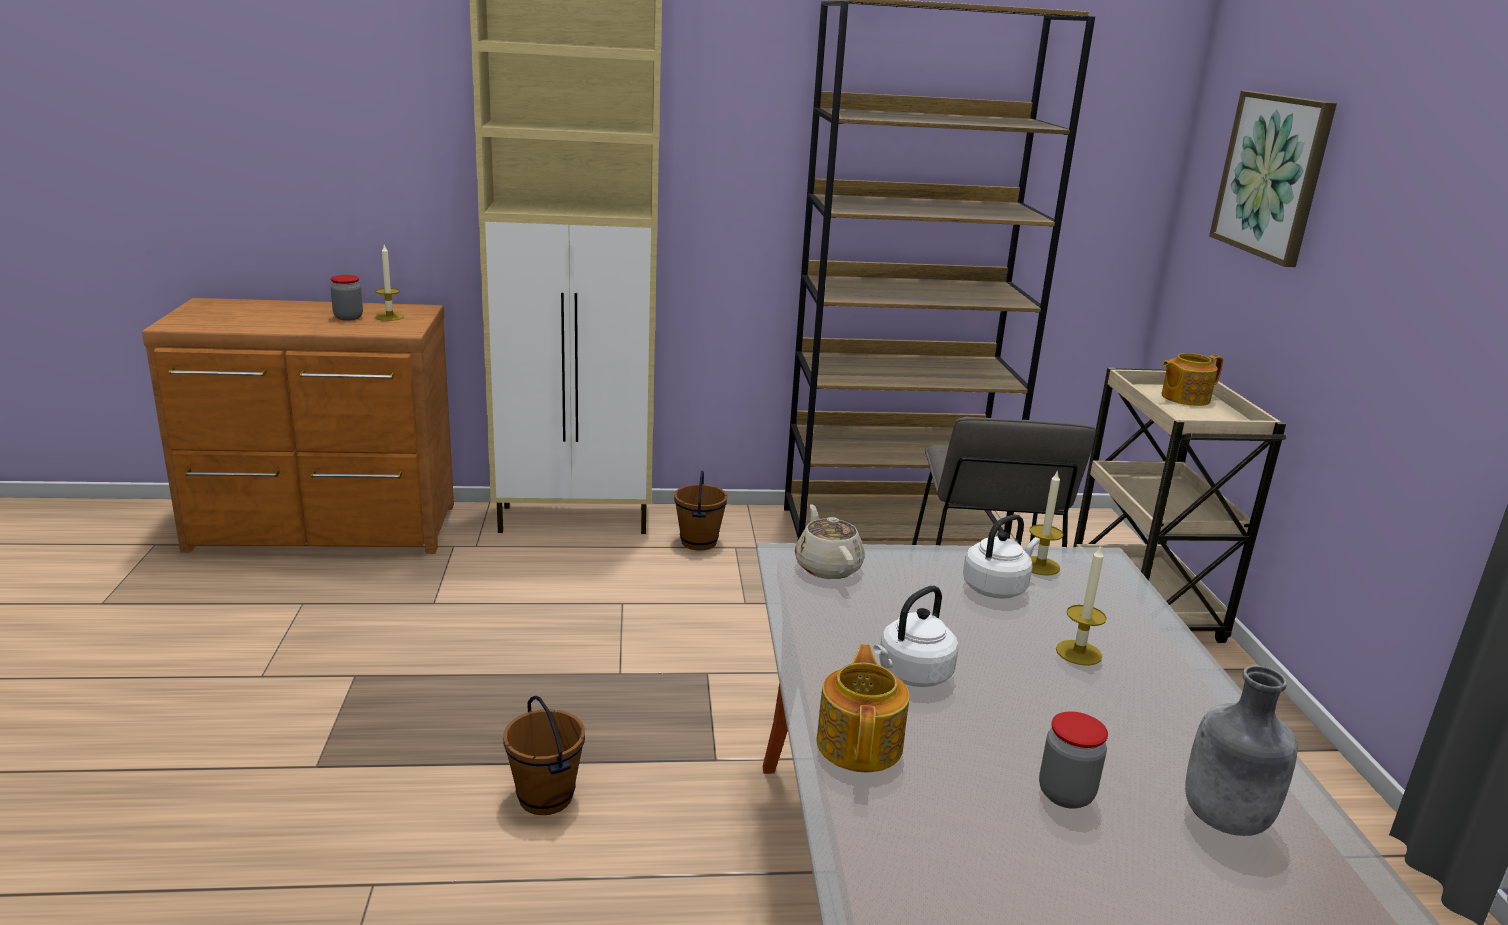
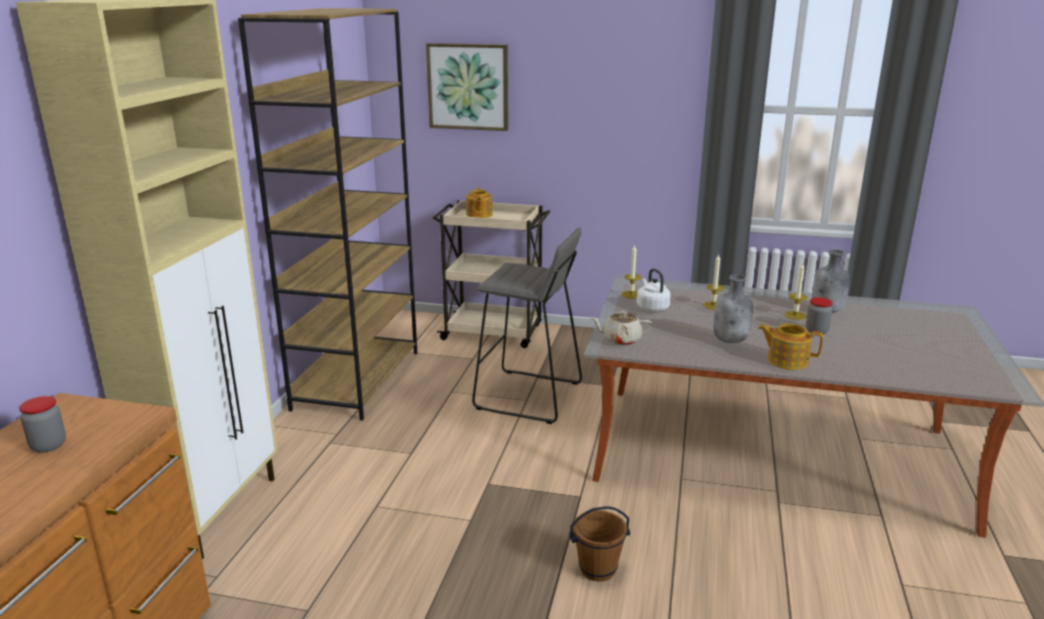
camera: 70 degrees left, 0 degrees up
(389, 317) = (75, 421): candle -> candle (795, 315)
(698, 542) = (309, 457): brown bucket -> none
(912, 675) = (731, 340): white kettle -> grey bottle

